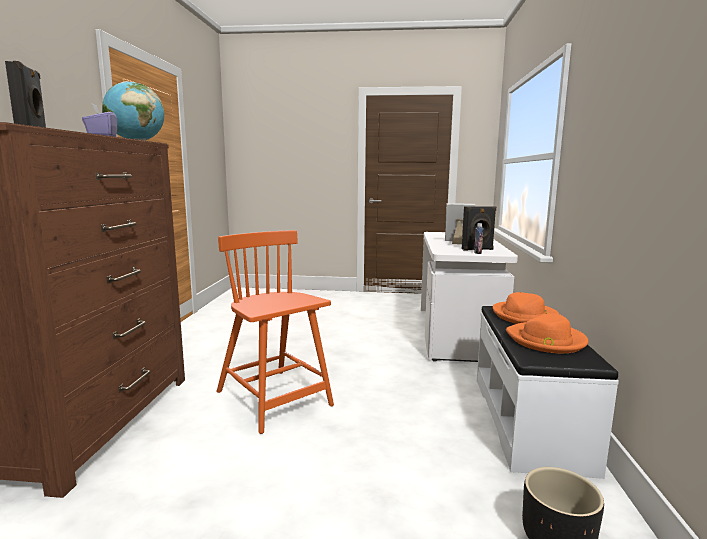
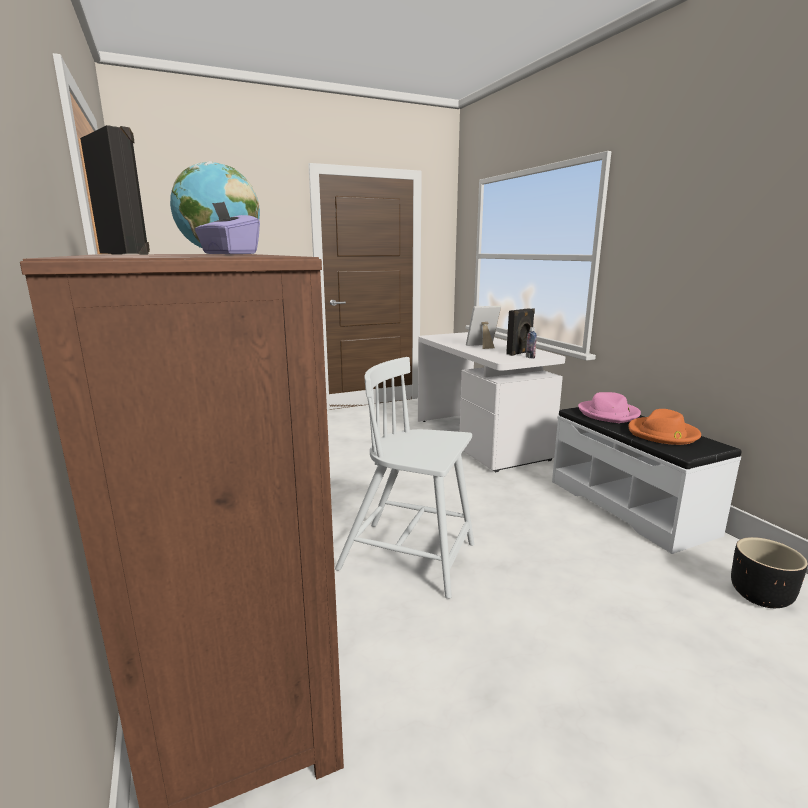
camera: 30 degrees left, 5 degrees up
(274, 400) = (410, 557): orange chair -> white chair
(525, 316) = (608, 414): orange hat -> pink hat

